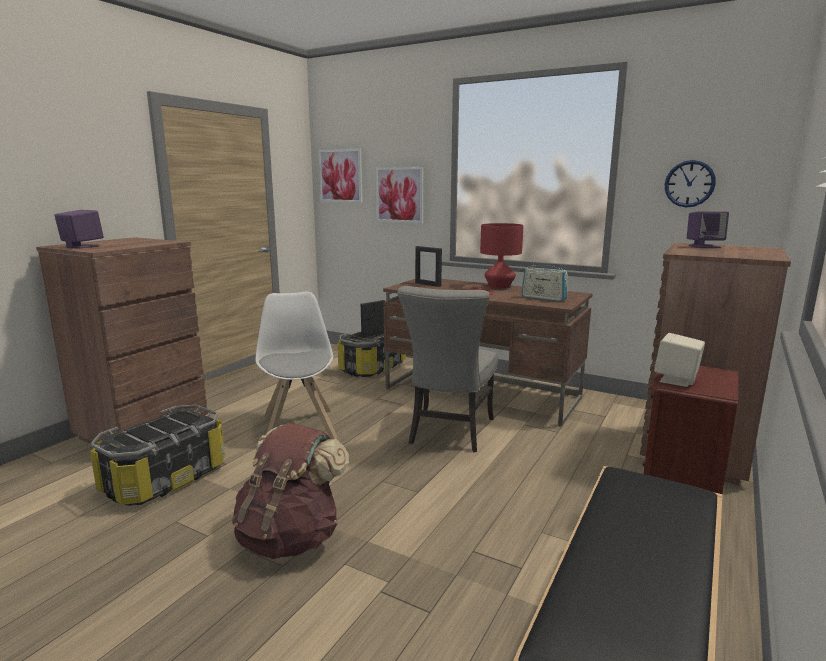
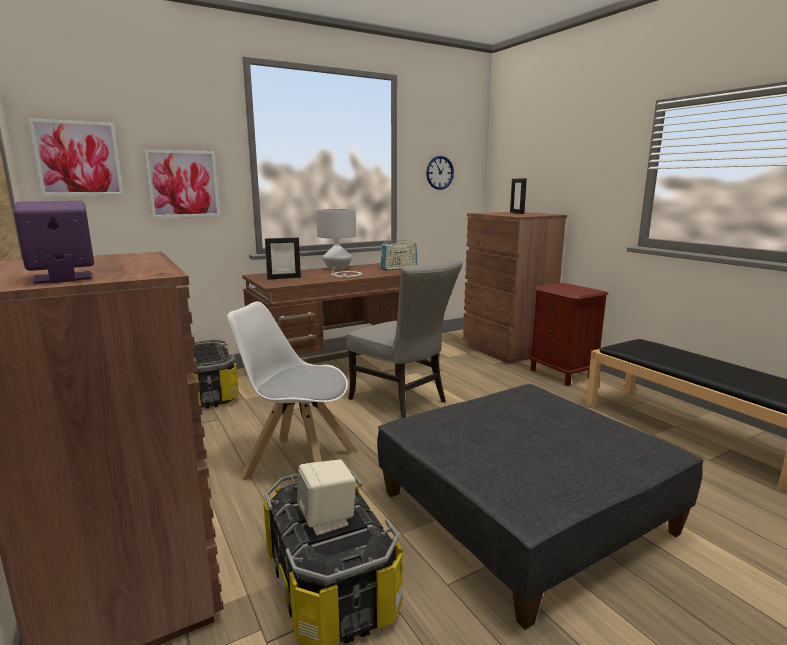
camera: 60 degrees left, 0 degrees up
(291, 538) = (524, 511): brown backpack -> grey ottoman
(374, 335) = (206, 353): picture frame -> picture frame (517, 213)
(491, 288) = (340, 270): red table lamp -> white table lamp
(676, 380) = (571, 291): beige speaker -> beige speaker (327, 520)
(704, 246) = (495, 213): purple speaker -> none

